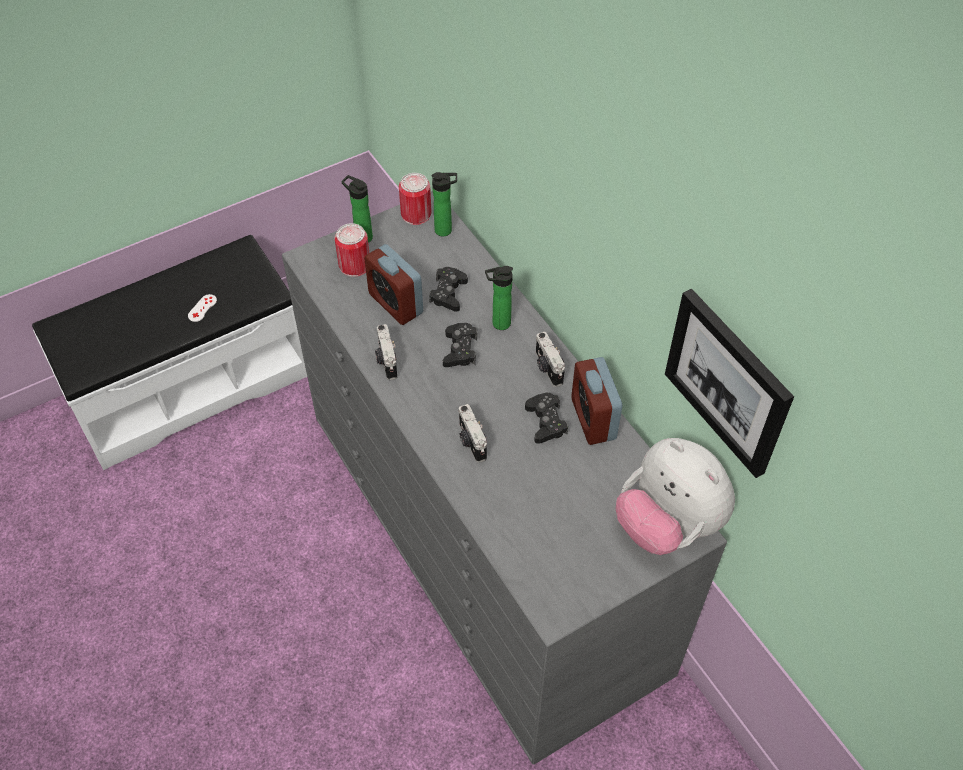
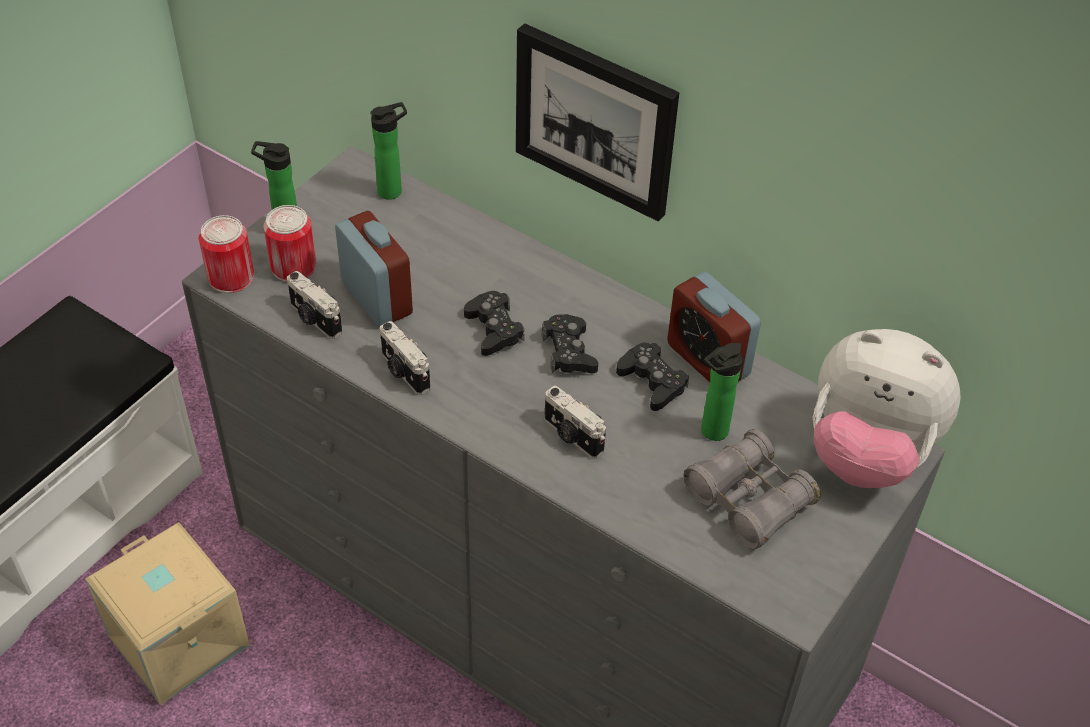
camera: 25 degrees left, 5 degrees down
(202, 308) = (46, 411): white game controller -> none
(245, 480) = (175, 640): none -> beige storage box
(396, 303) = (376, 298): alarm clock -> alarm clock turned 150 degrees counterclockwise
(416, 214) = (342, 182): can -> can (231, 277)
(448, 293) = (439, 265): black game controller -> black game controller (569, 352)
(498, 324) = (525, 283): bottle -> bottle (711, 433)
(547, 368) = (617, 317): camera -> camera (314, 319)
(565, 528) = (748, 500): none -> grey binoculars
(728, 382) = (927, 227): picture -> picture (596, 120)

